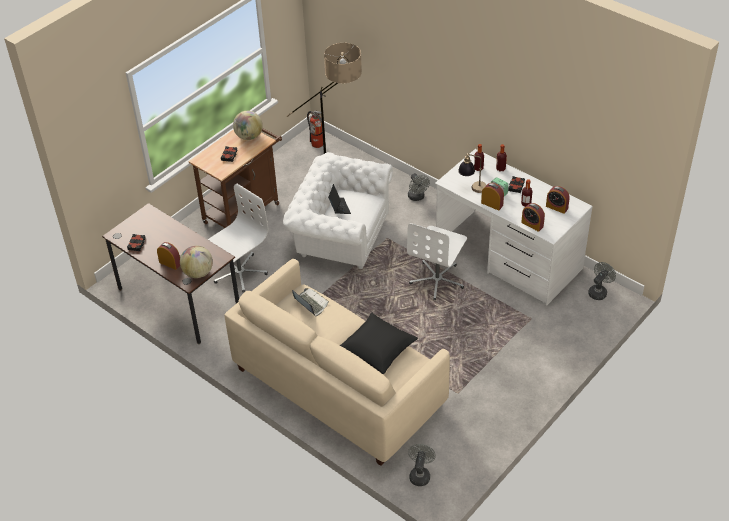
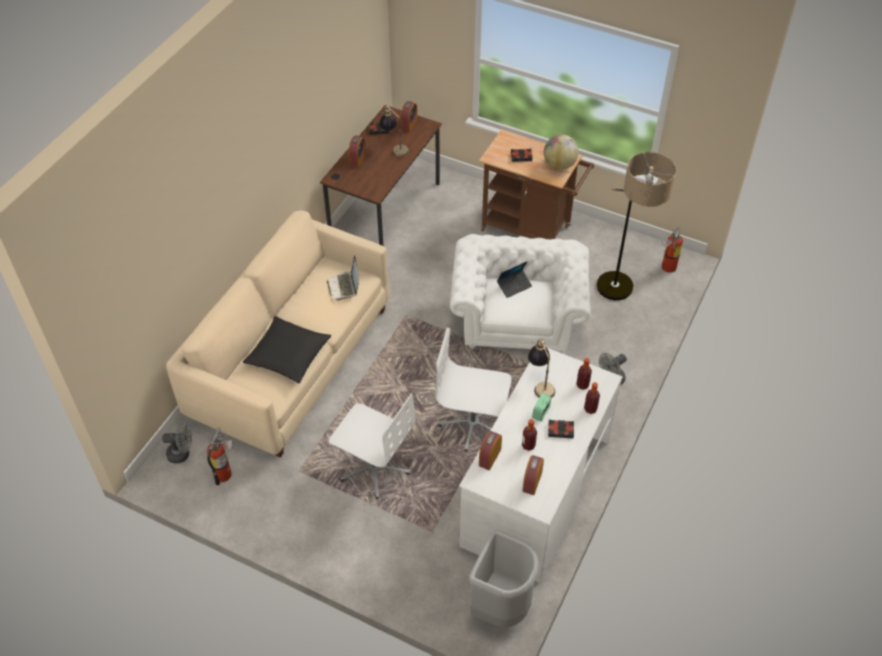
camera: 75 degrees right, 5 degrees up
(167, 237) = (394, 148): none -> table lamp
(198, 273) = (348, 182): globe -> none
(239, 273) = (435, 247): white office chair -> white office chair (374, 468)
(310, 303) = (344, 286): laptop -> laptop turned 135 degrees clockwise
(448, 444) = (225, 473): none -> fire extinguisher
(492, 204) = (516, 408): alarm clock -> alarm clock (409, 124)
(599, 291) = (501, 607): grey fan -> grey trash can

